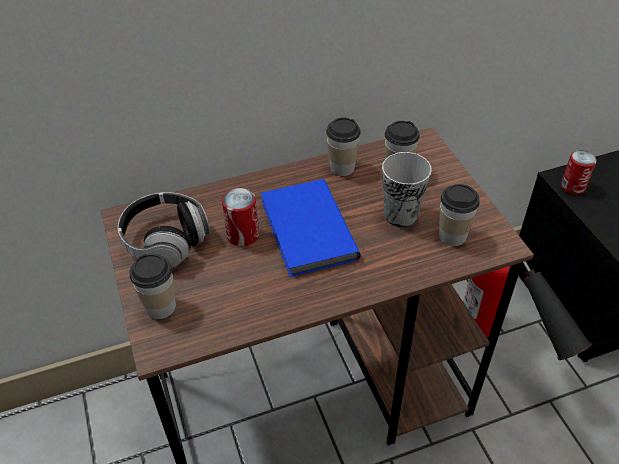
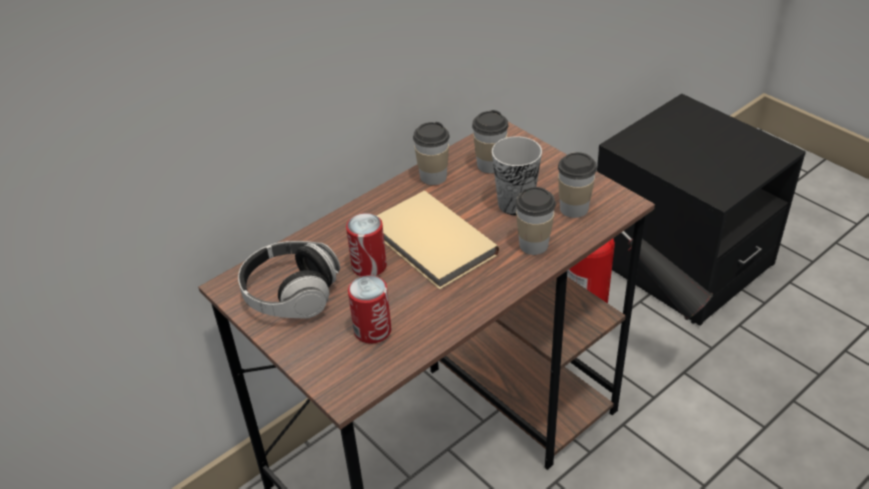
camera: 20 degrees left, 5 degrees down
(160, 307) = (324, 356): cup -> cup (533, 245)
(306, 231) = (431, 244): blue book -> beige book
(573, 187) = (638, 149): can -> can (372, 330)

